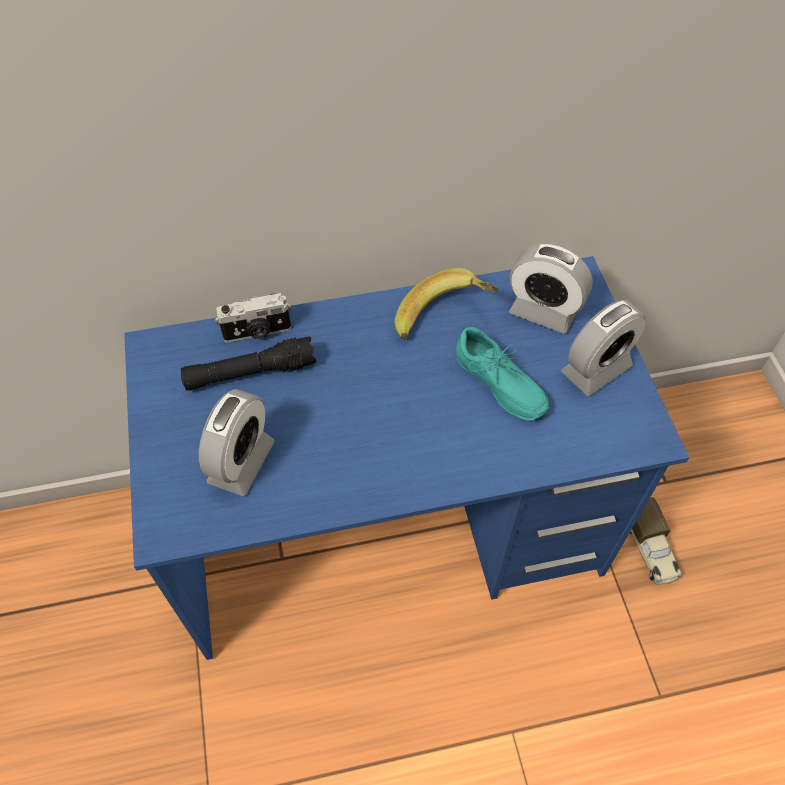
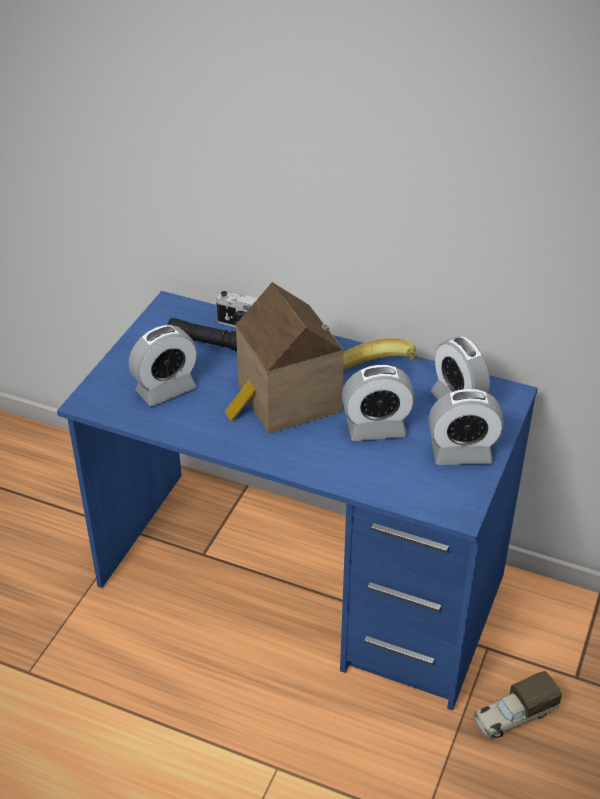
camera: 35 degrees right, 15 degrees down
(380, 403) = (284, 401): none -> toy house
(497, 386) = (376, 429): turquoise shoe -> alarm clock
(649, 549) = (513, 716): toy truck -> toy truck turned 45 degrees clockwise

